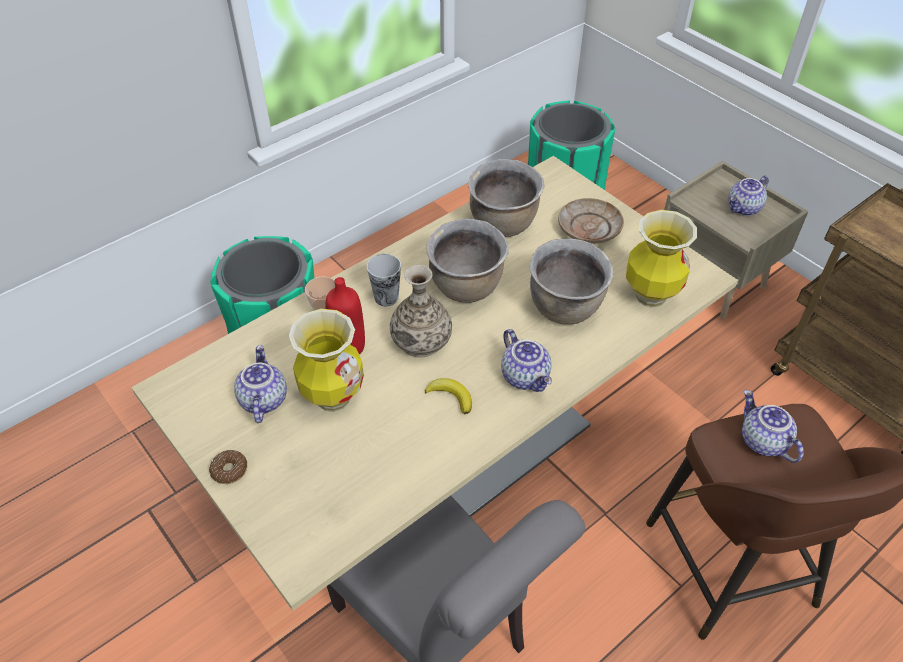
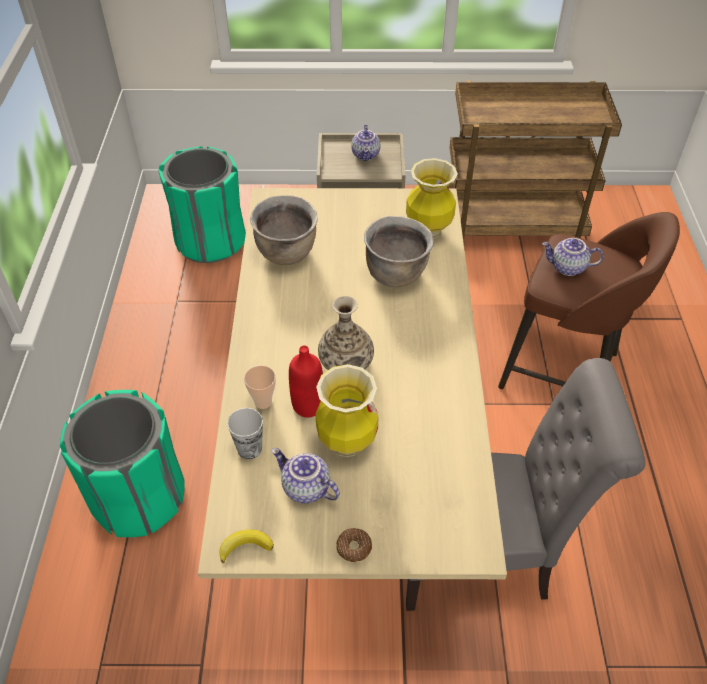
camera: 50 degrees left, 0 degrees up
(386, 297) = (283, 356): cup -> cup (249, 448)
(451, 396) = (412, 378): banana -> banana (245, 546)
(466, 288) = (323, 309): brown cooking pot -> none
(526, 376) = (433, 330): teapot -> none
(589, 228) = (340, 217): beige plate -> none

